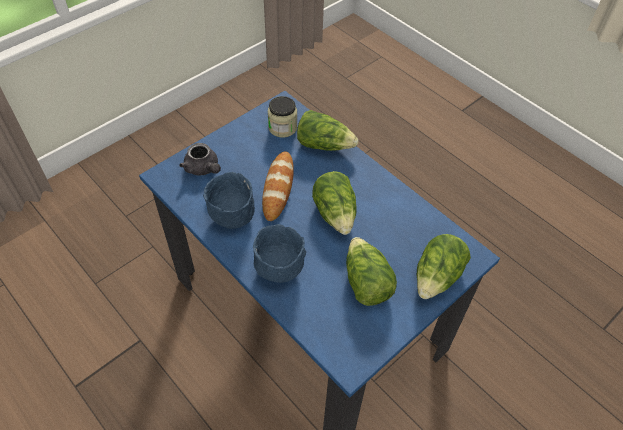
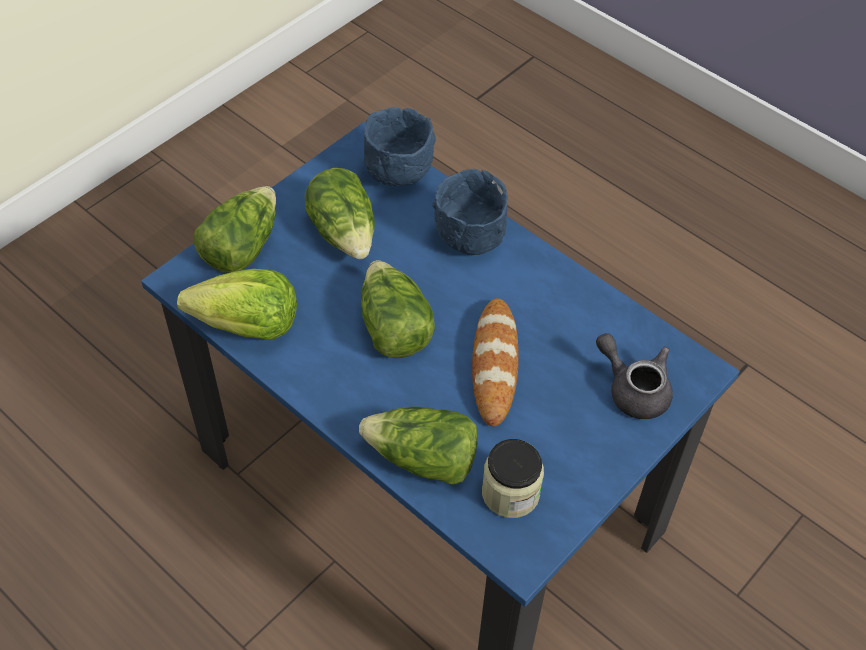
camera: 175 degrees right, 0 degrees up
(232, 216) = (557, 310): blue bowl -> blue bowl (397, 176)
(425, 221) = (247, 326): none -> lettuce

